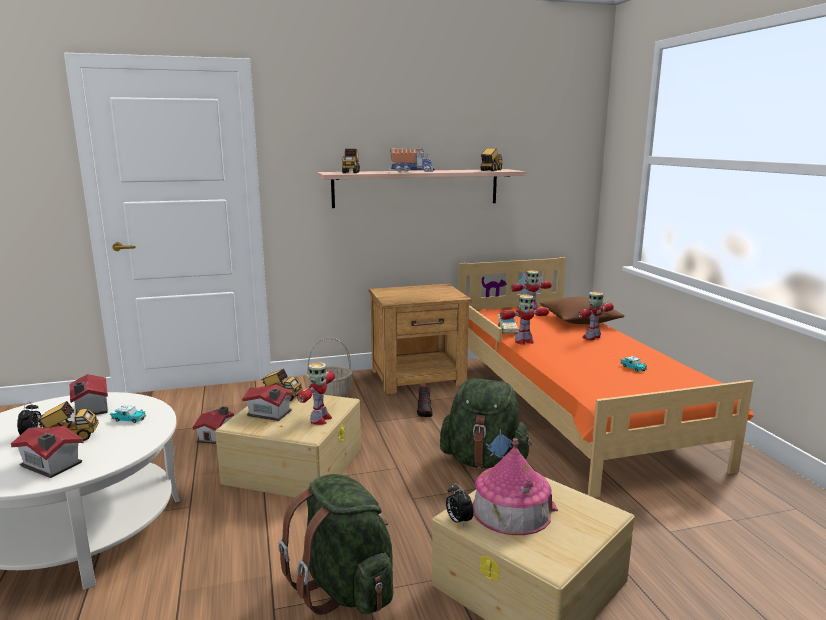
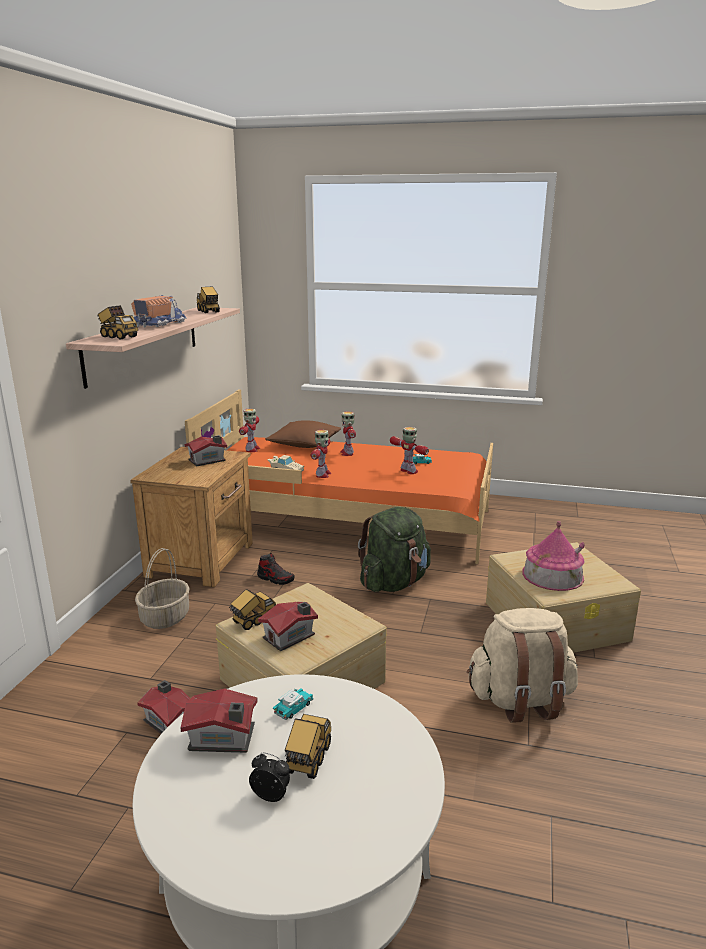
camera: 60 degrees left, 5 degrees up
(50, 465) = (381, 778): toy house -> toy house (208, 460)
(320, 419) = (336, 612): toy robot -> toy robot (409, 471)
(345, 588) = (520, 700): green backpack -> beige backpack
(458, 521) = (555, 597): alarm clock -> none

